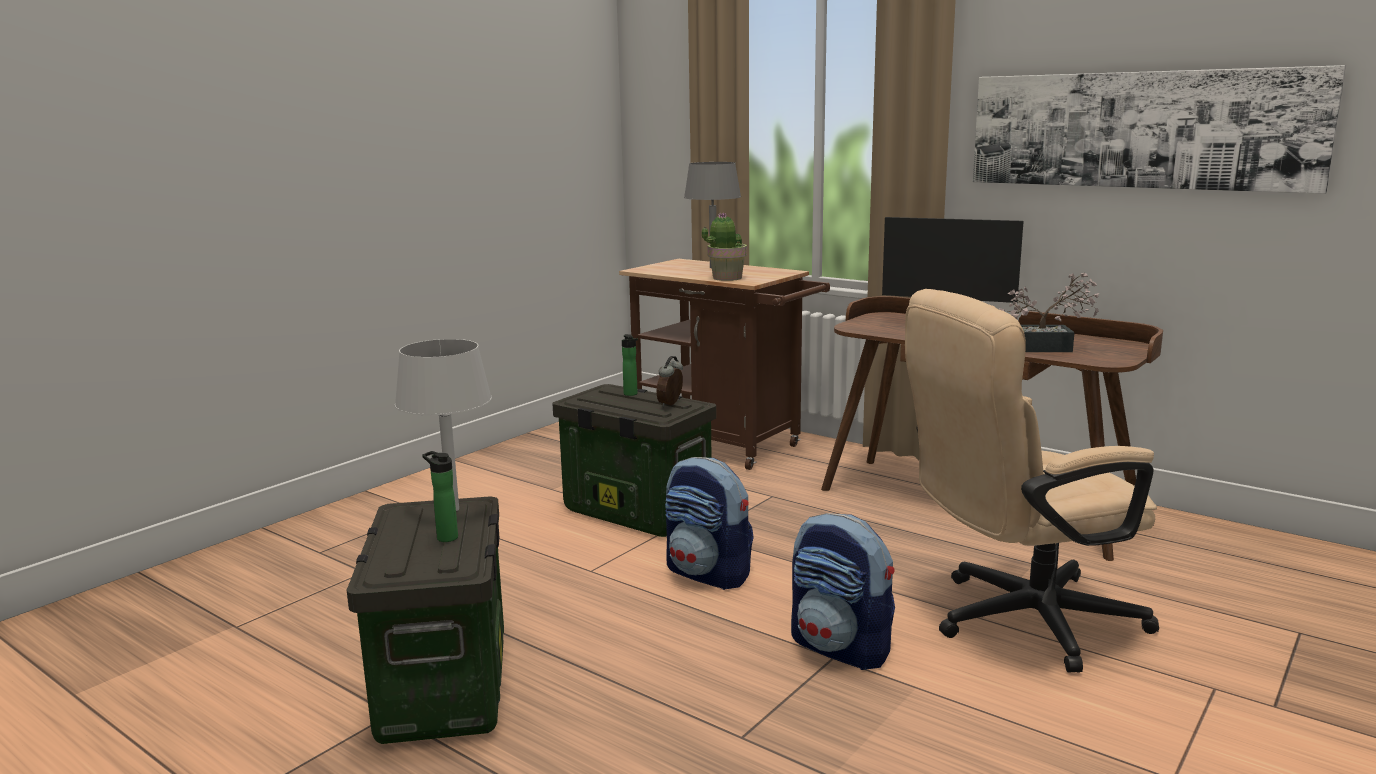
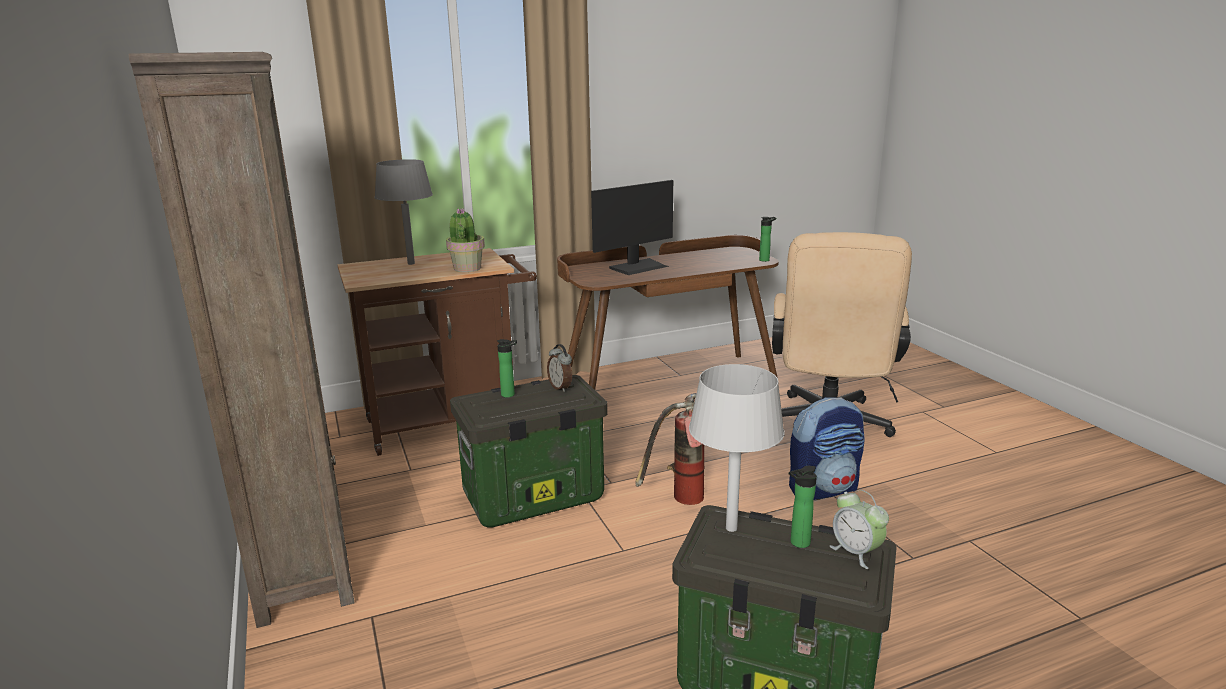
camera: 60 degrees left, 5 degrees up
(445, 562) = (856, 552): none -> alarm clock
(484, 465) = (302, 548): none -> brown bookcase
(708, 574) = (679, 501): backpack -> fire extinguisher
(1048, 348) = (720, 262): potted plant -> none
(1113, 361) = (765, 260): none -> bottle
(1140, 130) = (701, 111): picture -> none

